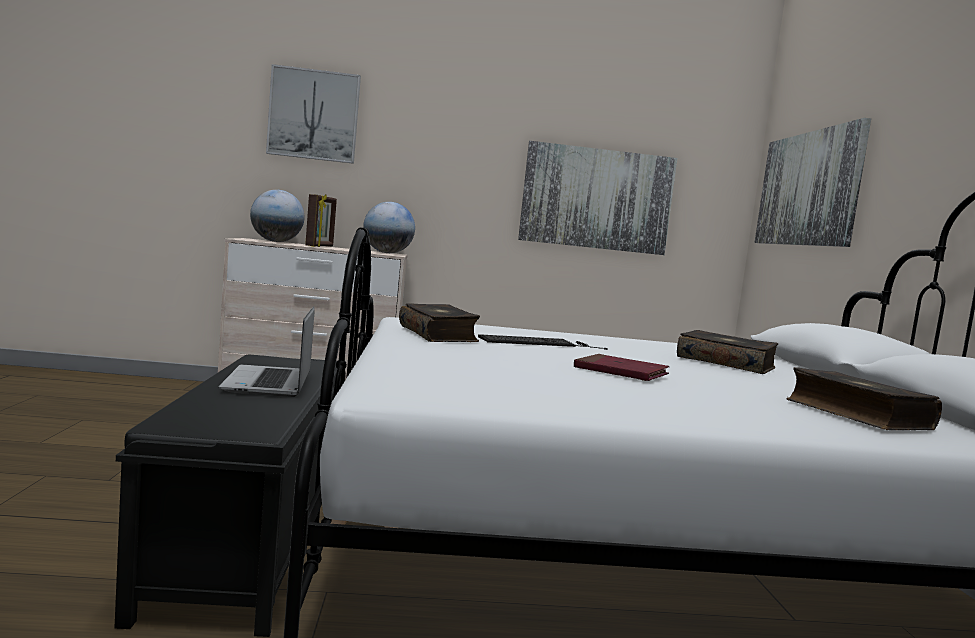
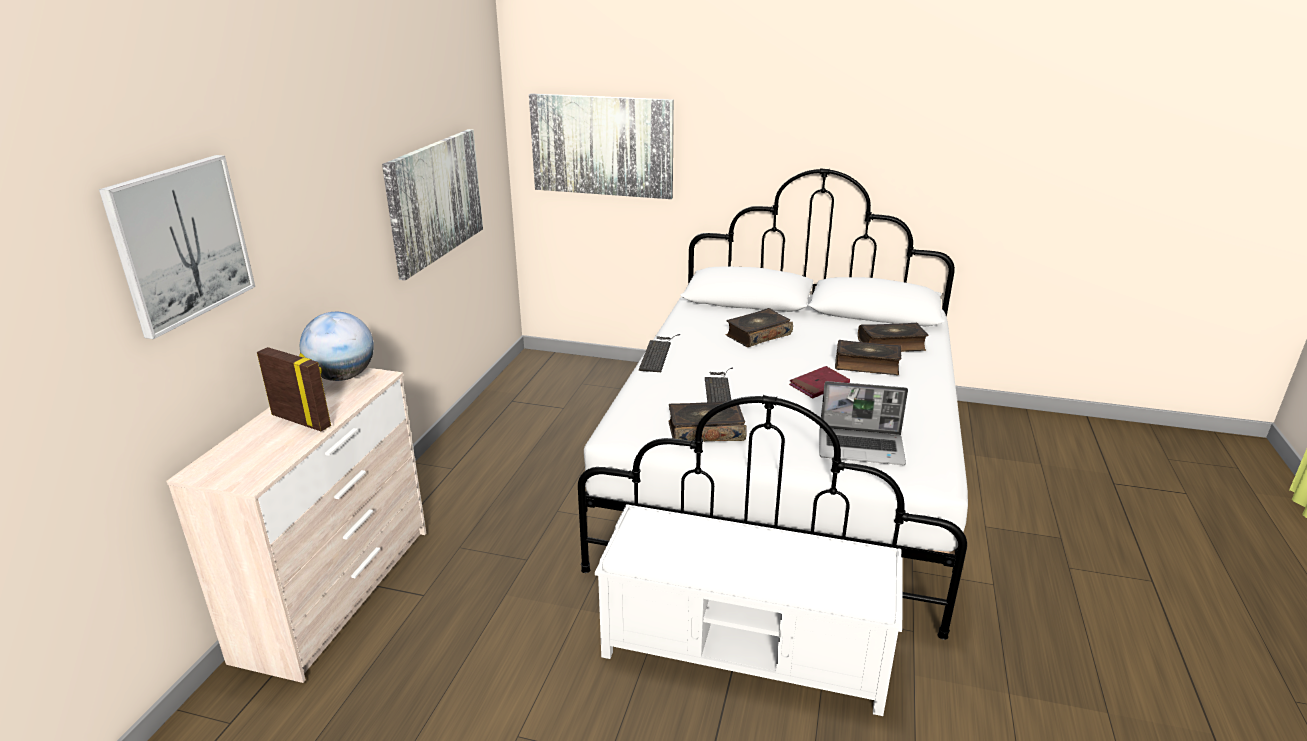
camera: 70 degrees left, 20 degrees up
(251, 536) = (746, 650): black bench -> white bench
(269, 383) = (735, 549): laptop -> laptop (862, 448)
(275, 241) = (241, 453): globe -> none
(601, 335) = (658, 353): none -> keyboard
(737, 396) = (866, 365): none -> book

